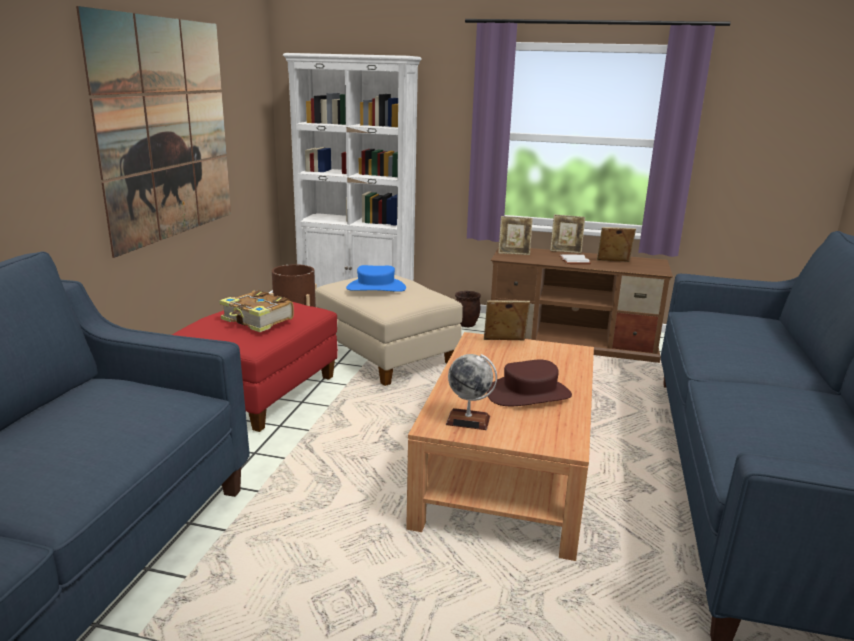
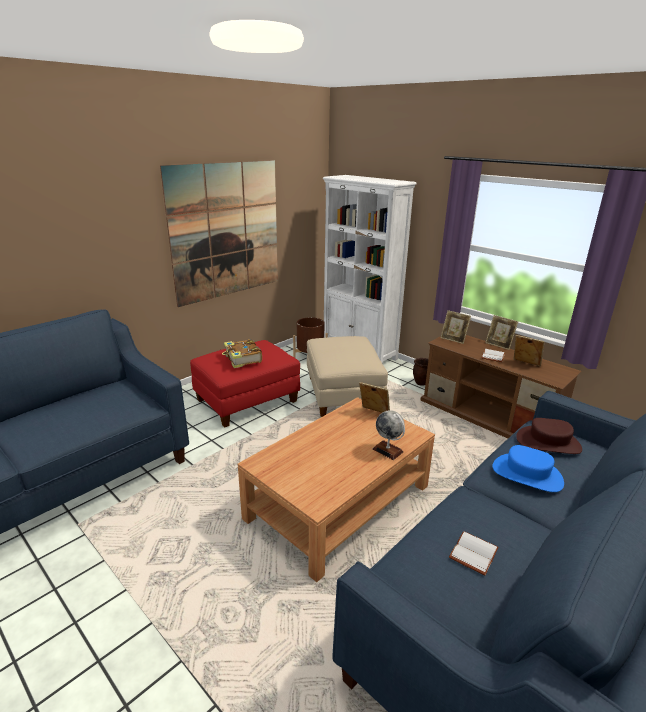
camera: 30 degrees right, 5 degrees up
(376, 288) = (337, 348): blue hat -> blue hat (527, 474)
(468, 420) = (280, 465): globe -> globe (387, 450)
(529, 394) = (340, 459): brown hat -> brown hat (548, 443)
(790, 423) = (472, 552): none -> white book

